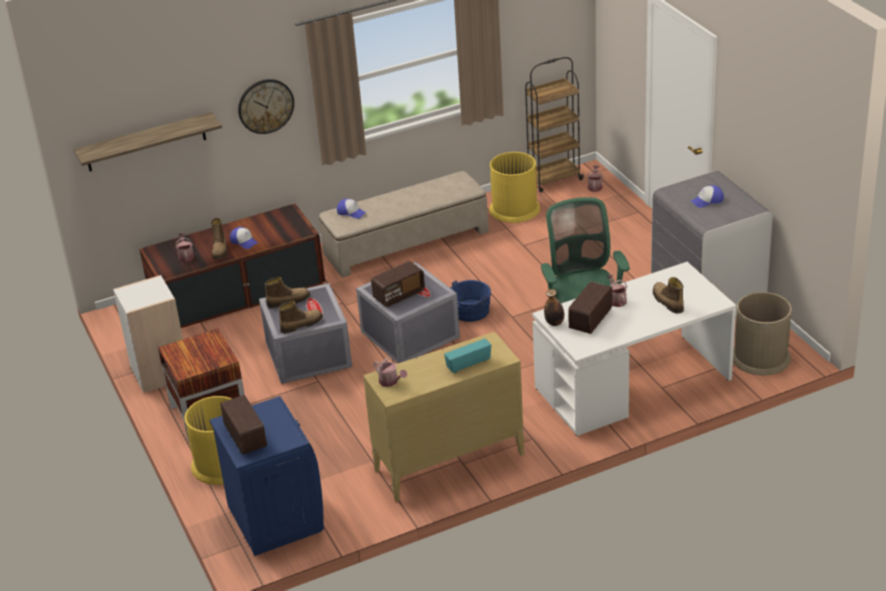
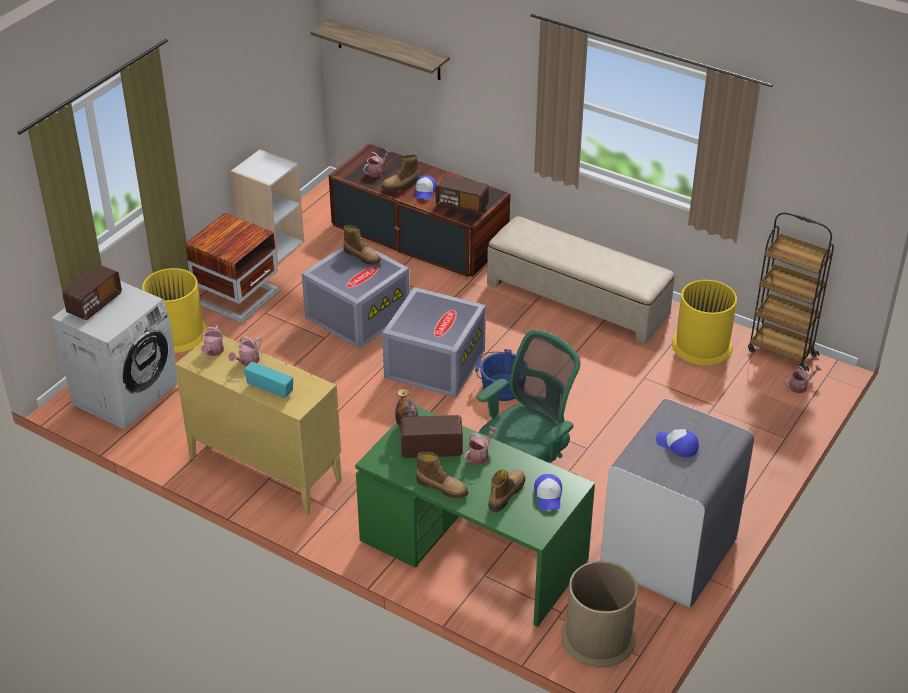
camera: 55 degrees right, 5 degrees up
(265, 106) = (499, 81): wall clock -> none
(275, 518) = (126, 395): blue washing machine -> white washing machine
(301, 324) = (333, 279): boot -> boot (442, 487)
(351, 212) = (532, 233): cap -> cap (548, 496)
(399, 295) = (423, 317): radio -> radio (462, 206)
(421, 367) = (247, 361): none -> watering can
(633, 384) = (473, 551): white desk -> green desk

